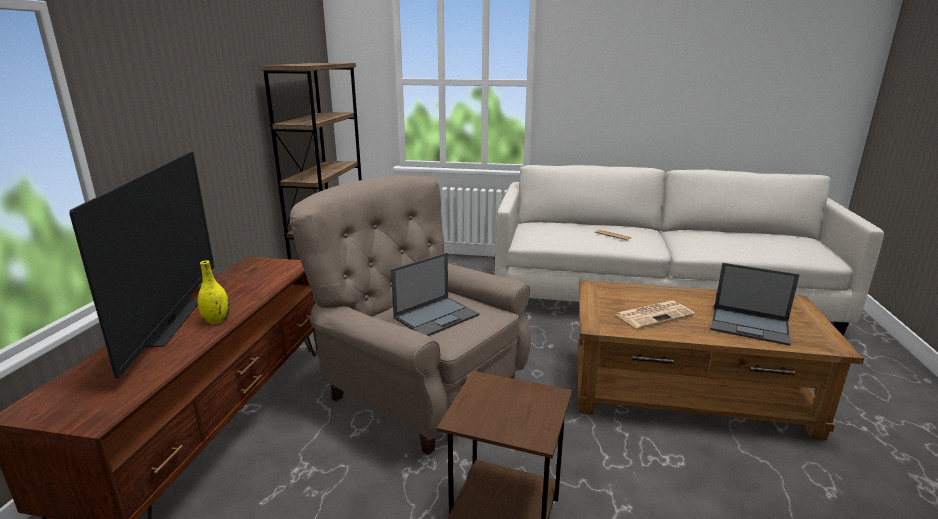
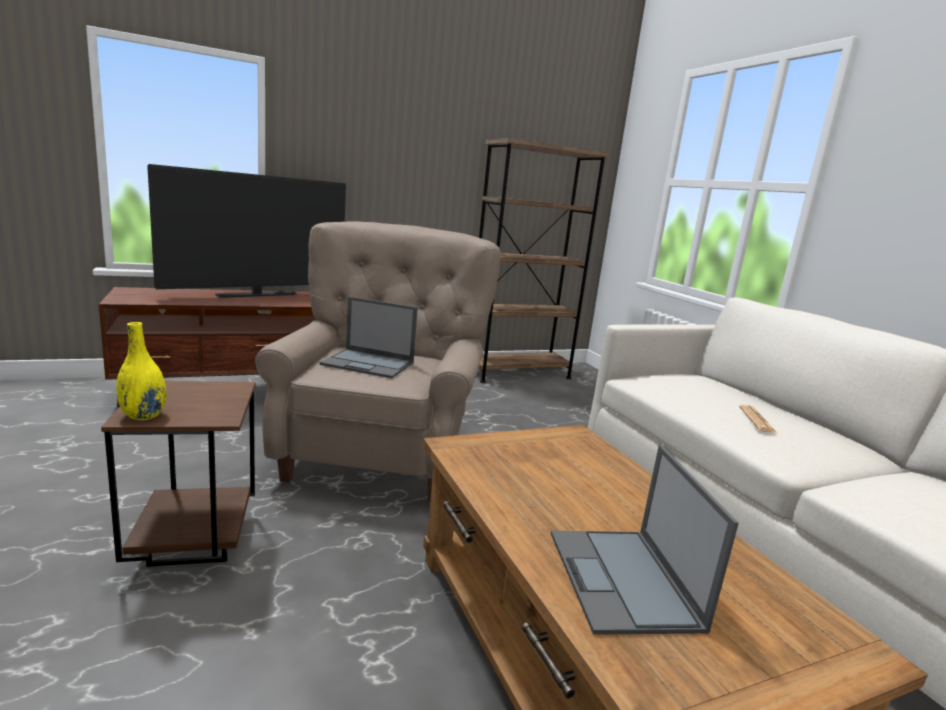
camera: 55 degrees right, 5 degrees down
(216, 320) = (269, 301): yellow vase -> yellow vase (143, 416)
(654, 314) = (544, 482): newspaper -> none

